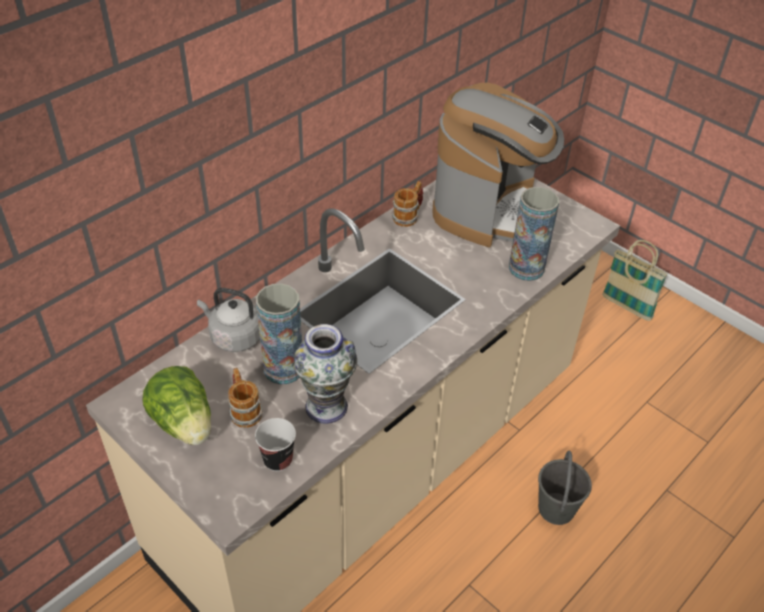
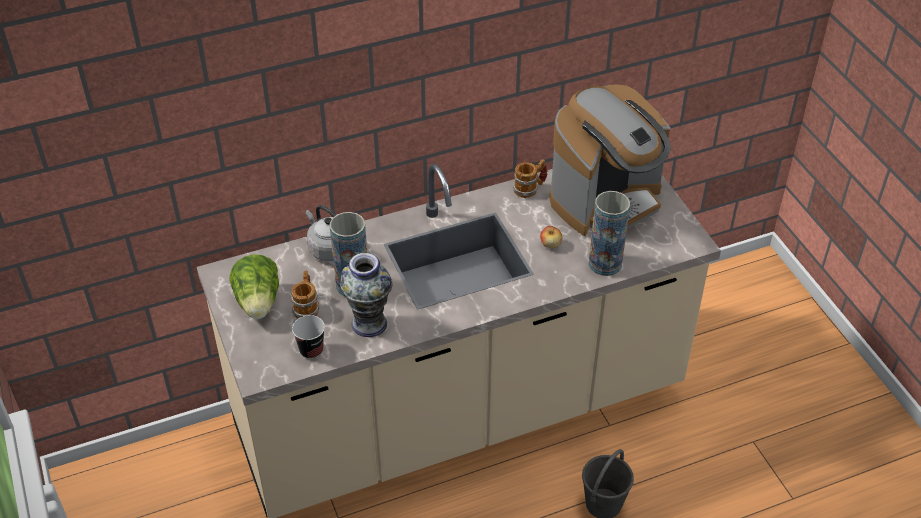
camera: 25 degrees right, 0 degrees up
(463, 265) = (550, 244): none -> apple
(626, 307) = (790, 346): basket -> none

